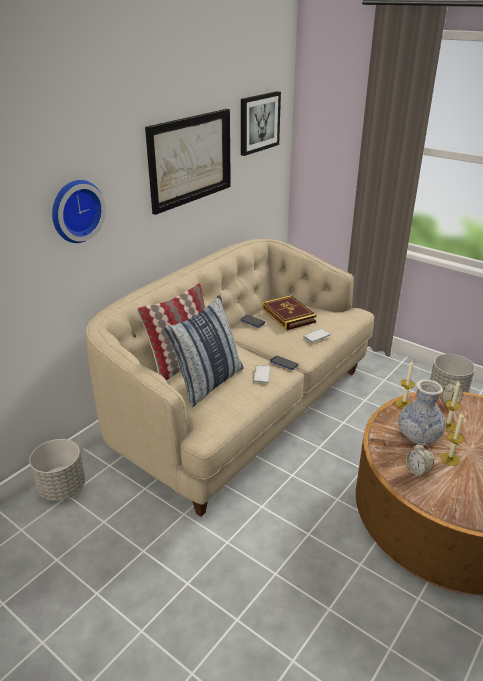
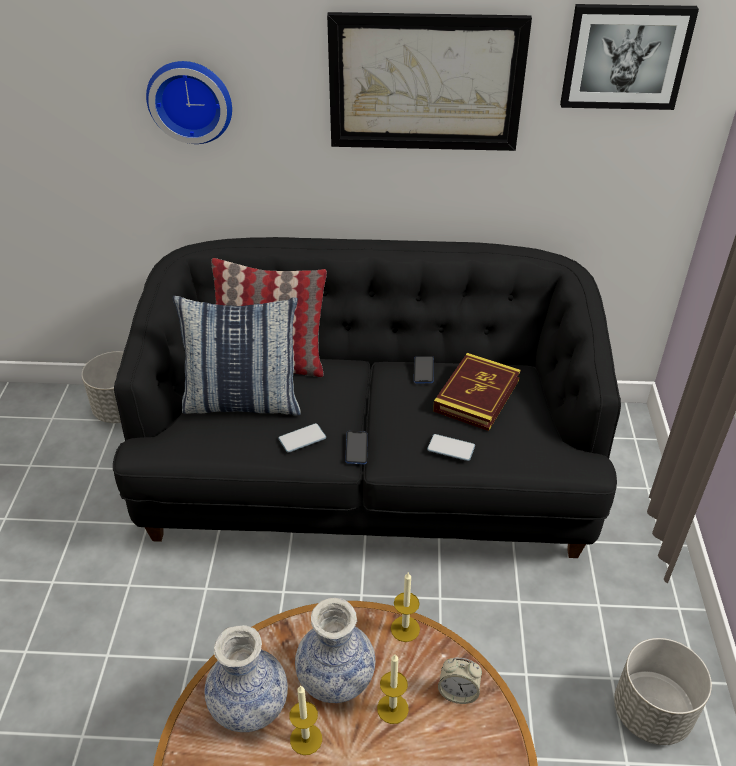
camera: 55 degrees right, 10 degrees up
(241, 409) = (368, 477): beige sofa -> black sofa
(417, 470) = (249, 704): alarm clock -> vase

